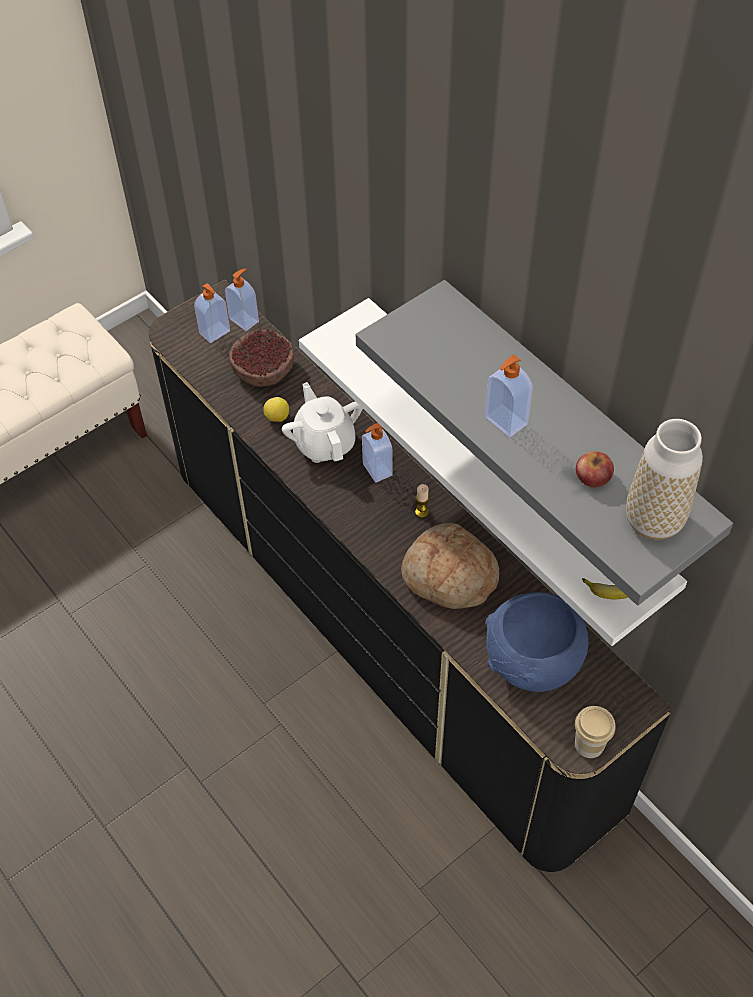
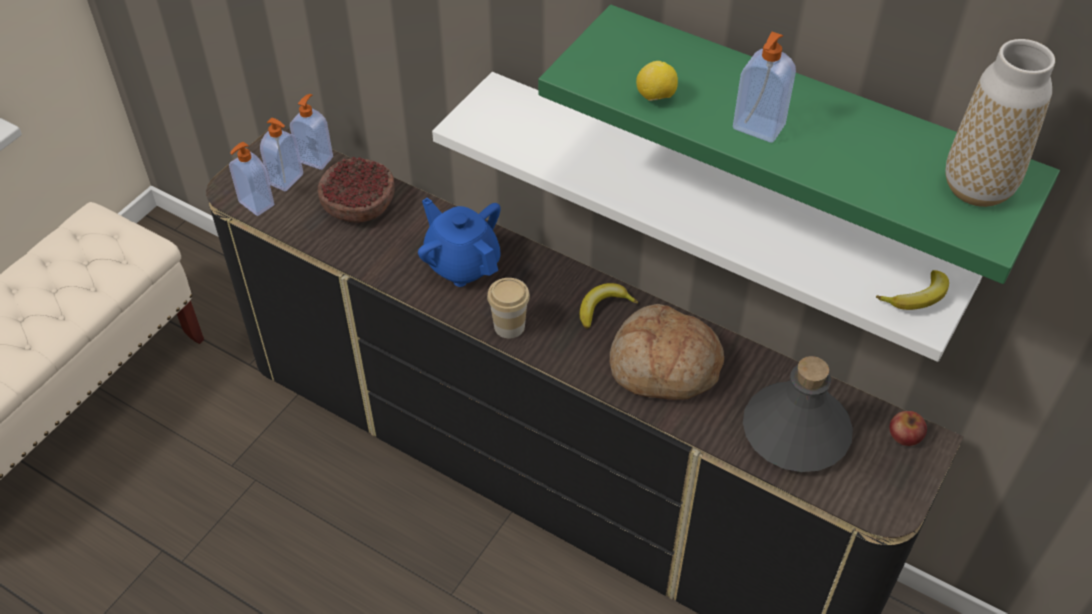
camera: 20 degrees left, 5 degrees down
(277, 417) = (396, 250): lemon -> lemon (655, 97)
(324, 443) = (462, 263): white teapot -> blue teapot
(376, 470) = (533, 277): soap dispenser -> soap dispenser (255, 204)
(422, 512) = (603, 308): candle -> banana
(532, 663) = (796, 432): blue bowl -> grey bottle
(573, 423) = (810, 126): grey shelf -> green shelf
(589, 744) = (898, 501): cup -> cup (509, 326)
(592, 477) = (886, 160): apple -> apple (905, 435)

